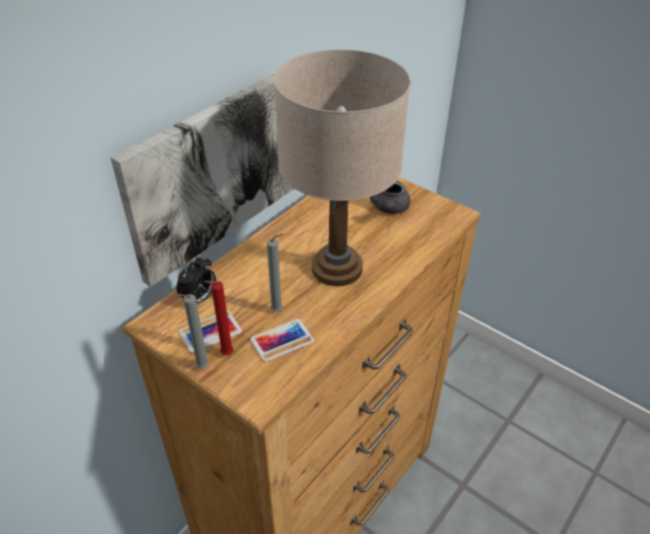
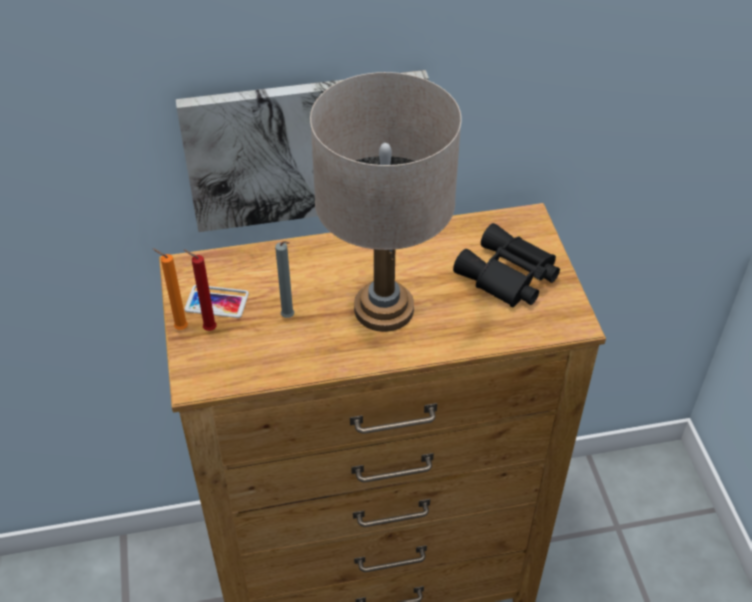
camera: 40 degrees right, 5 degrees up
(199, 298) = (238, 266): alarm clock -> none
(200, 368) = (179, 328): grey candle -> orange candle
(282, 340) = (263, 346): phone -> none
(389, 209) = (507, 277): grey teapot -> black binoculars

